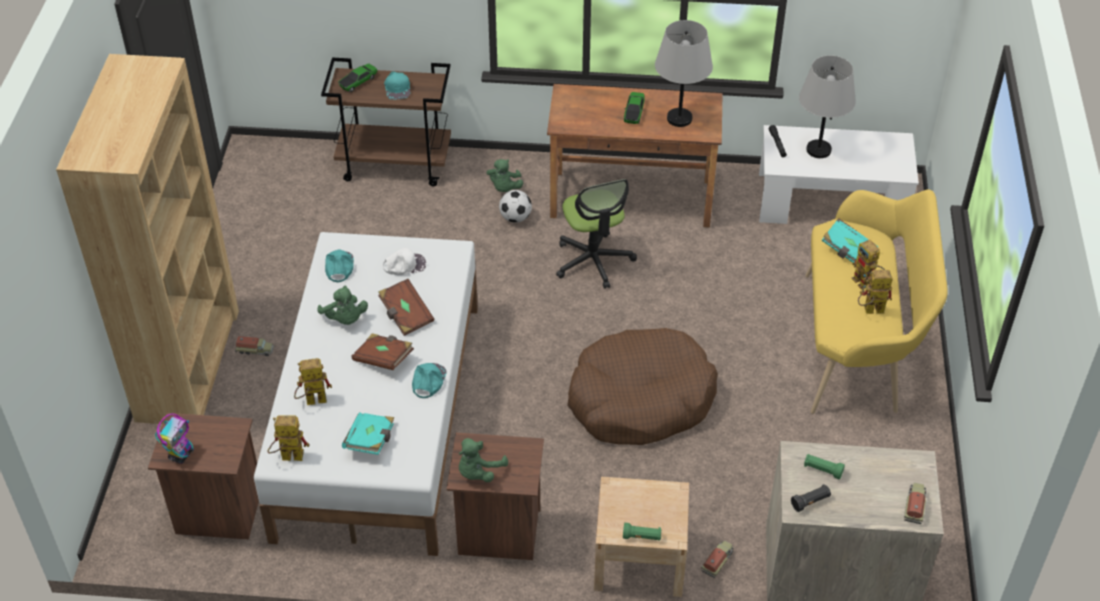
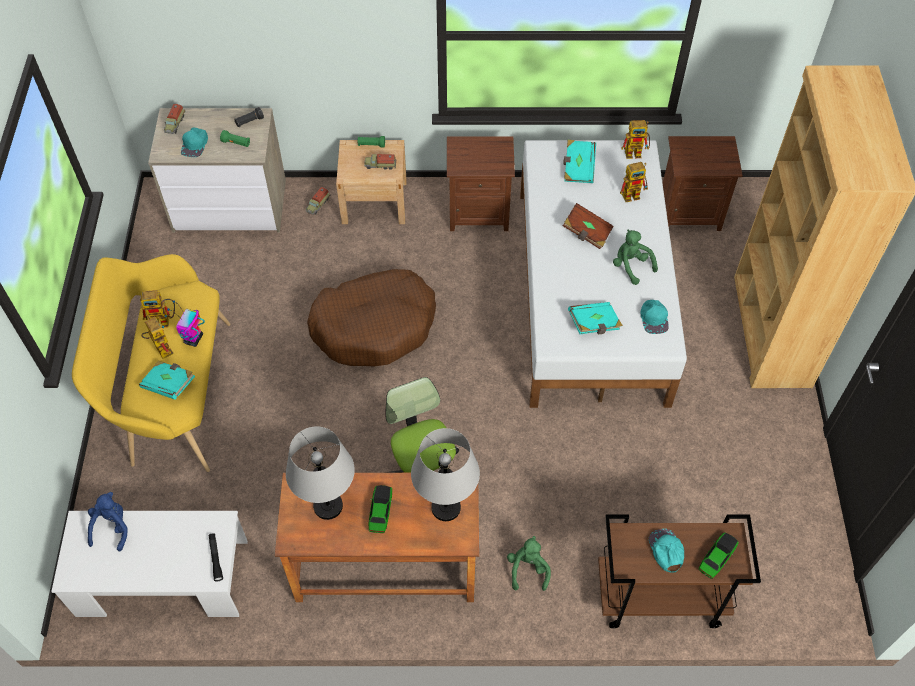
camera: 175 degrees right, 10 degrees up
(181, 454) = (715, 146): toy robot -> toy robot (193, 339)
(255, 350) = (718, 348): toy truck -> toy truck (380, 165)
(404, 265) = (594, 324): white cap -> turquoise book
(405, 315) = (579, 274): brown book -> none
(428, 381) = (545, 217): turquoise cap -> turquoise cap (195, 144)
(478, 472) = (491, 148): green plush toy -> none
(515, 218) = (509, 526): football -> none
(818, 150) = (170, 553): grey table lamp -> grey table lamp (446, 508)
(874, 169) = (112, 527): none -> blue plush toy

